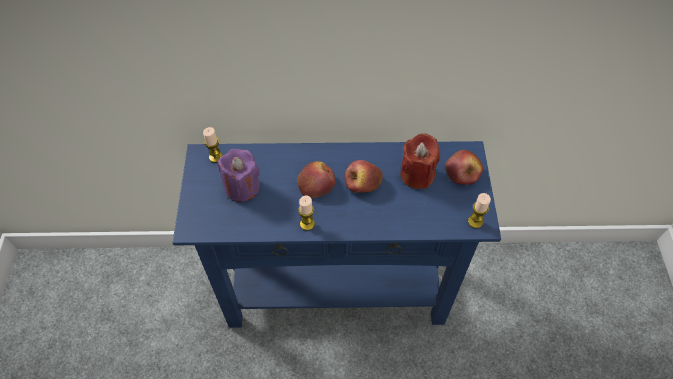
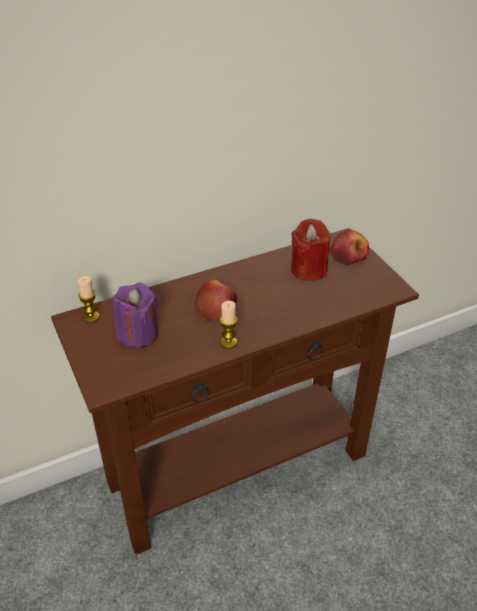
camera: 25 degrees left, 15 degrees down
(336, 291) = (238, 468): blue console table -> brown console table
(363, 182) = (261, 291): apple -> none
(475, 222) = (387, 288): candle -> none

